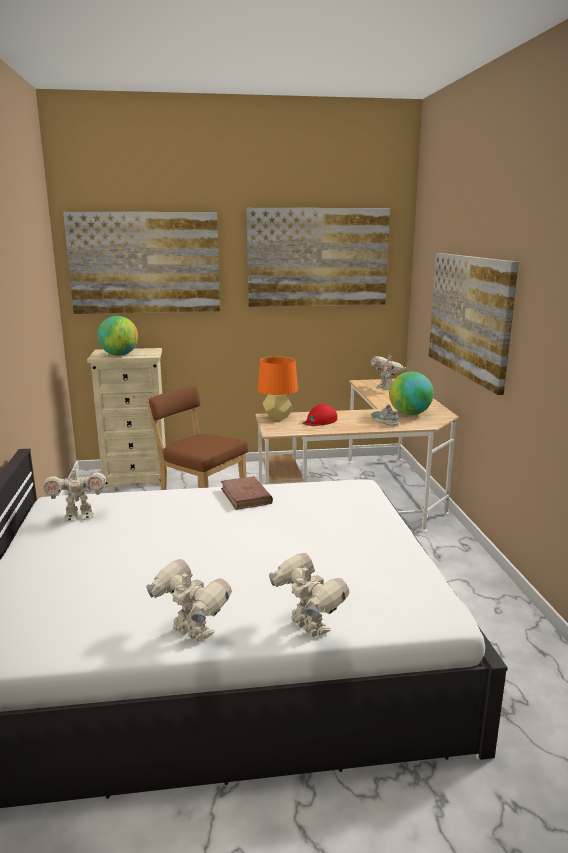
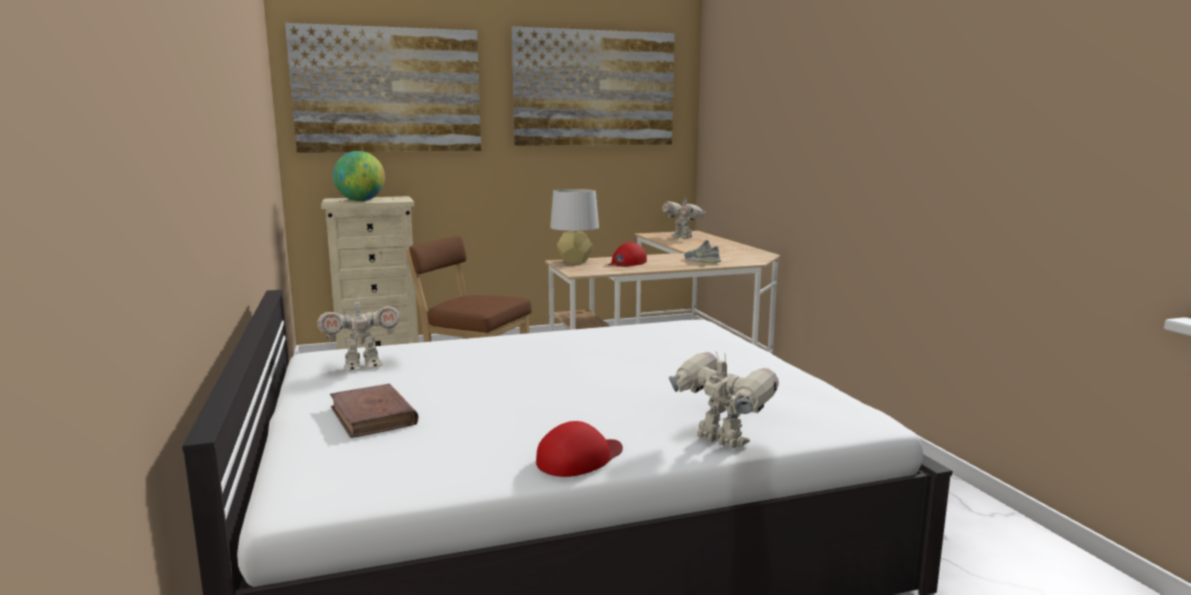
camera: 10 degrees left, 5 degrees down
(191, 634) = (579, 458): toy robot -> red cap
(246, 496) = (566, 338): brown book -> brown book (373, 416)
(277, 417) = (574, 262): orange table lamp -> grey table lamp
(409, 414) = (725, 255): globe -> none
(469, 316) = (788, 138): picture -> none

